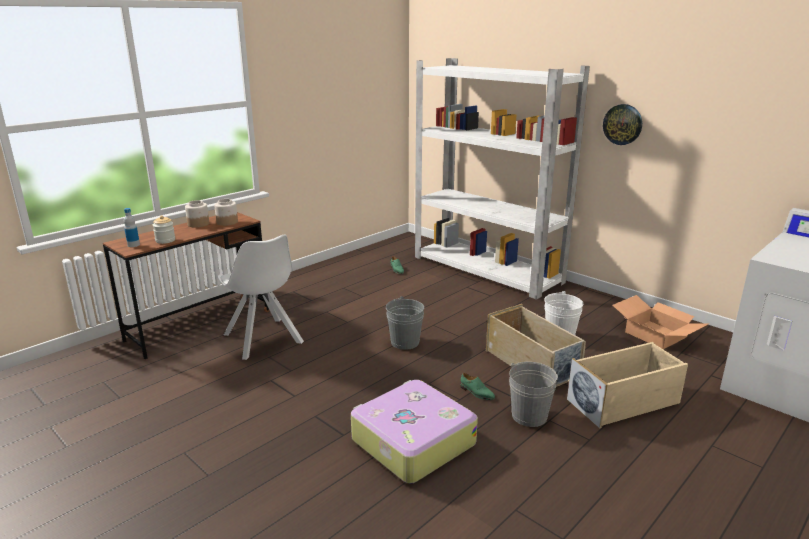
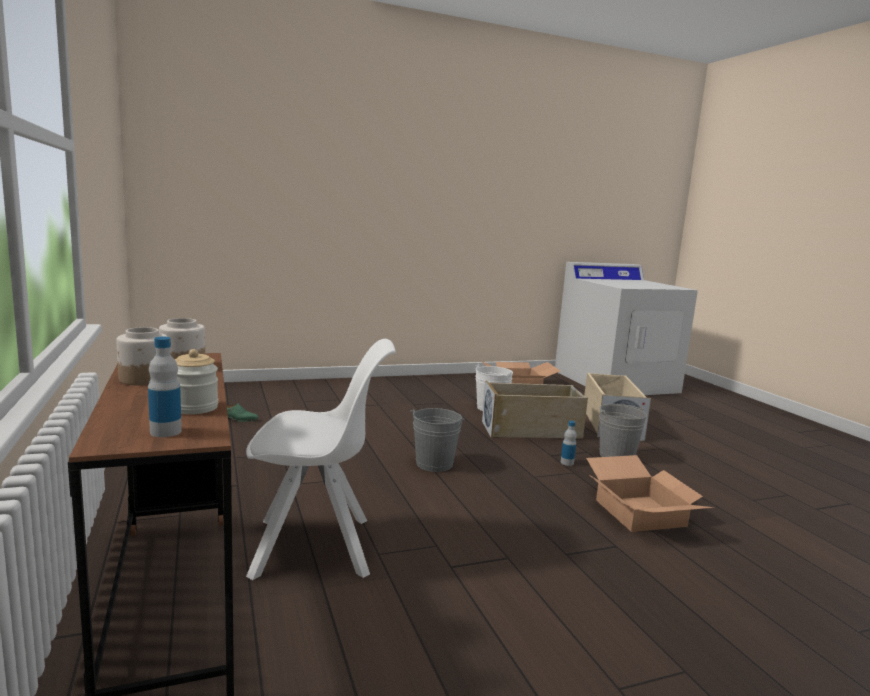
camera: 65 degrees left, 10 degrees down
(411, 441) = (642, 513): suitcase -> cardboard box
(477, 393) = (567, 463): green shoe -> bottle
(486, 269) = (317, 389): white bookcase -> none
(622, 124) = (436, 207): wall clock -> none

